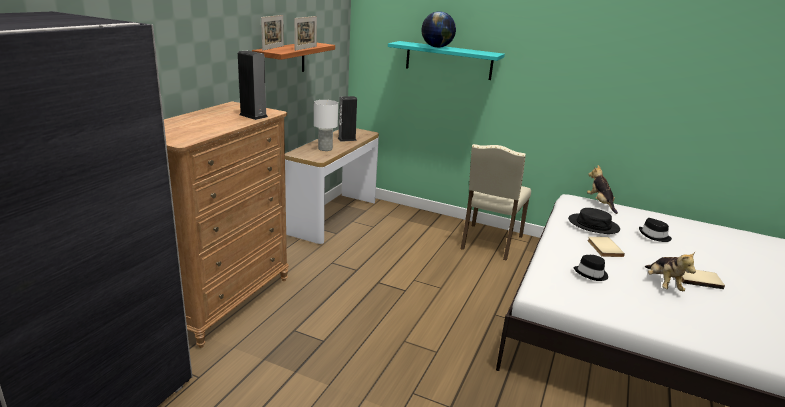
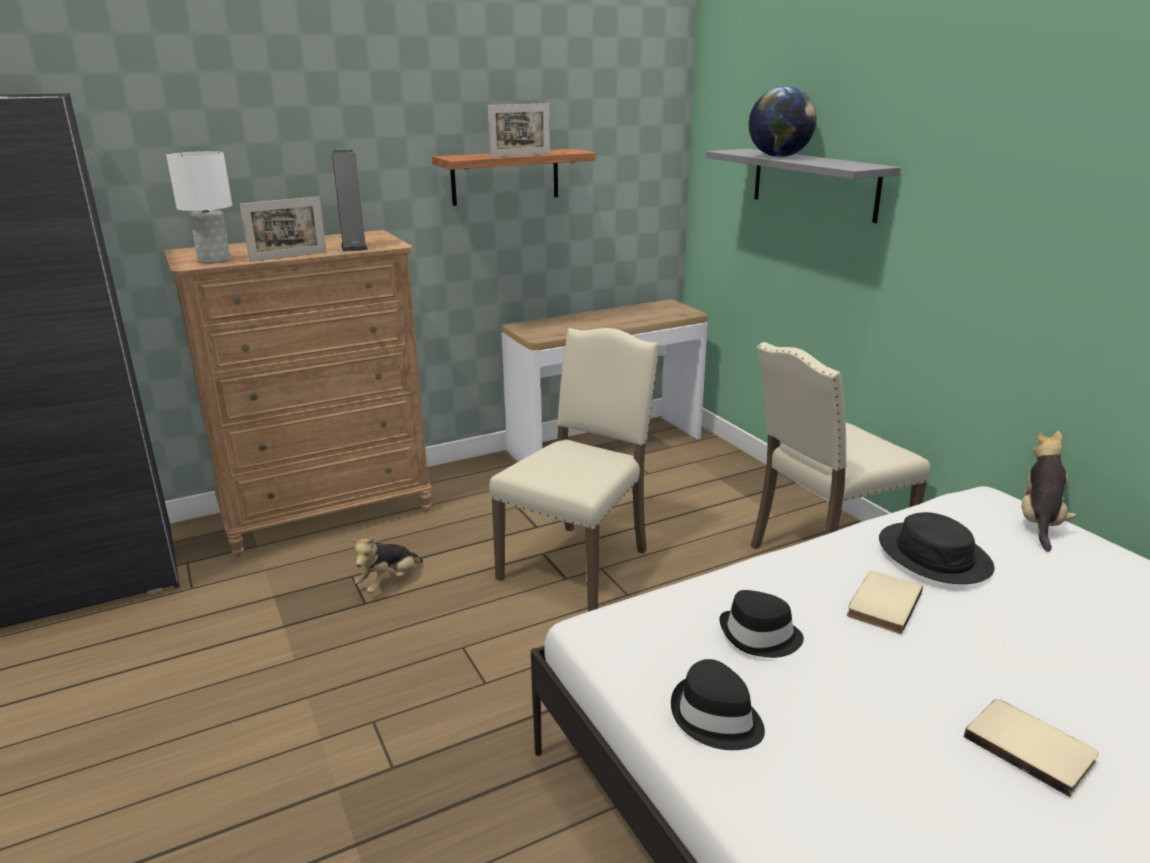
camera: 40 degrees right, 0 degrees up
(273, 48) = (471, 154): picture frame -> picture frame (288, 257)
(325, 148) = (575, 325): white table lamp -> white table lamp (215, 260)
(347, 139) = (635, 317): speaker -> none
(401, 281) = (578, 564): none -> beige chair
(448, 60) = (813, 183): turquoise shelf -> grey shelf
(654, 236) = (1069, 622): black hat -> black hat (716, 718)
(663, 284) = (906, 719): plush toy -> plush toy (389, 583)

